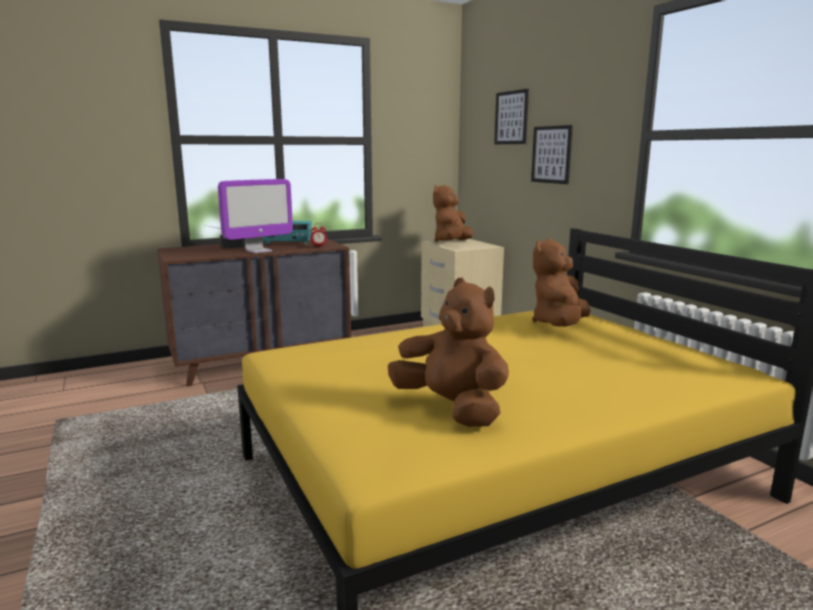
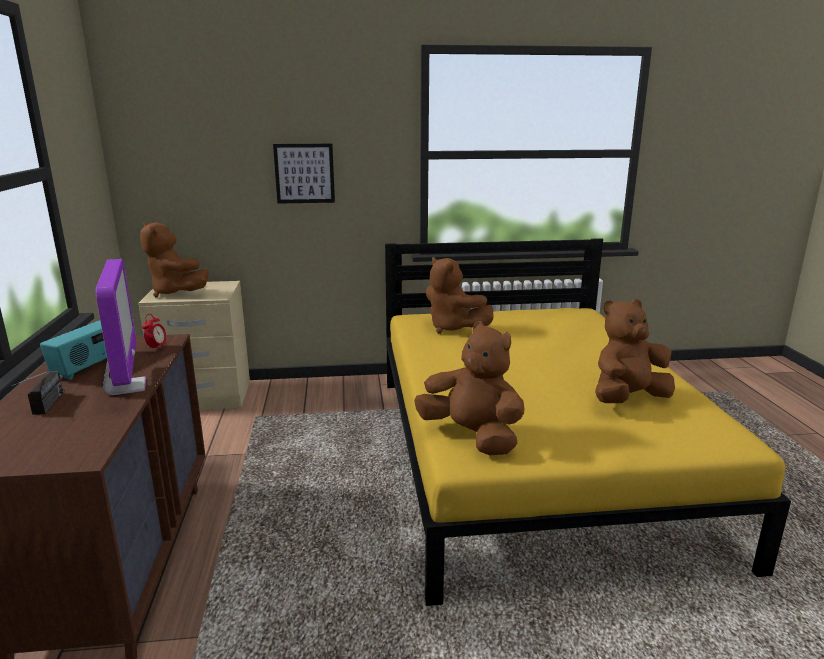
camera: 70 degrees left, 5 degrees up
(315, 353) = (472, 436): none -> brown plush toy
(511, 117) = (226, 132): picture -> none

